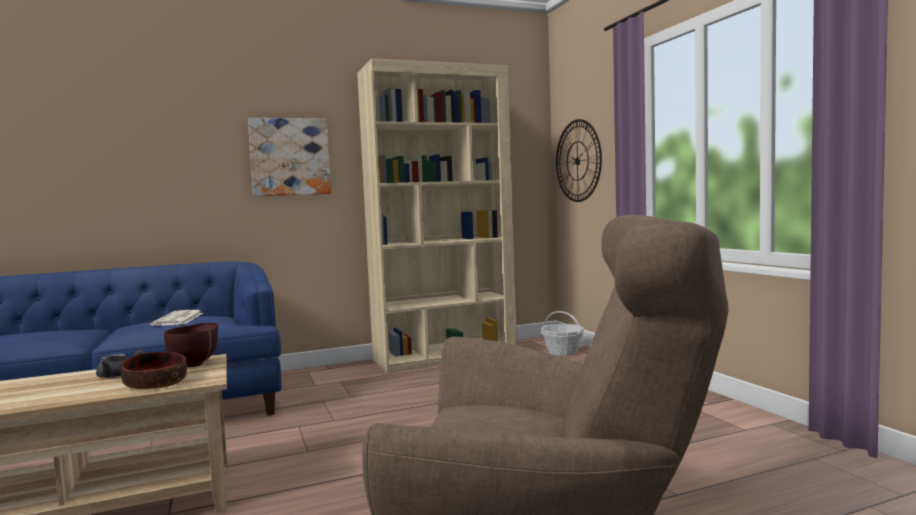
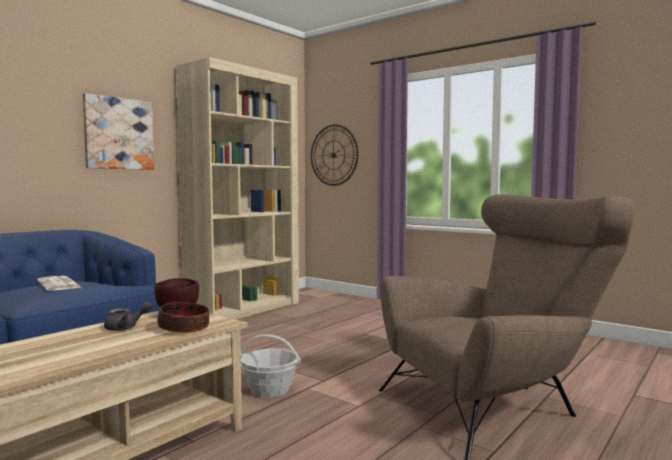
camera: 30 degrees left, 0 degrees up
(563, 352) = (328, 298): basket -> basket (270, 389)

